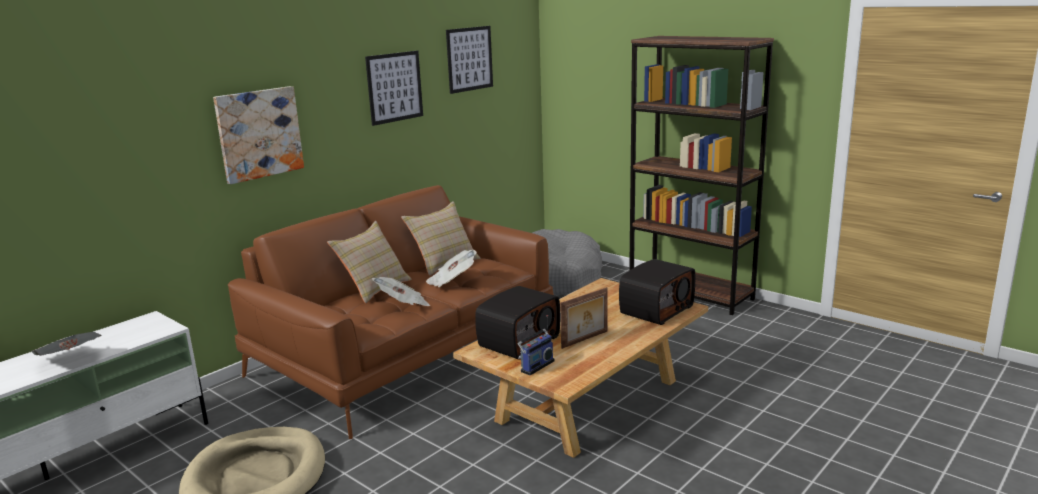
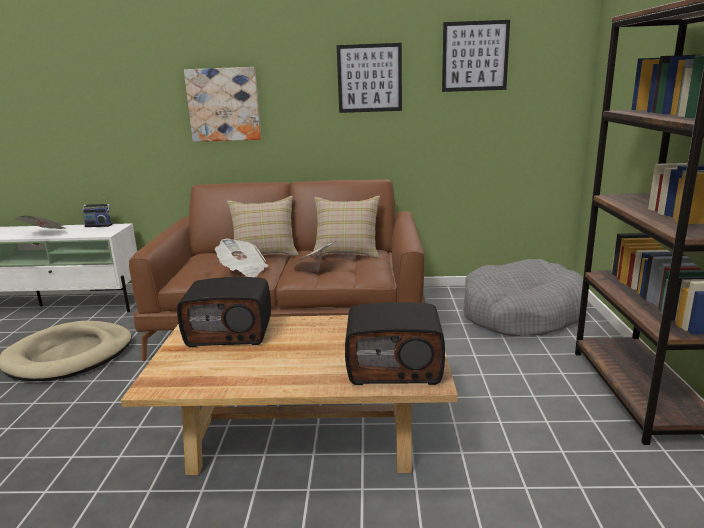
camera: 50 degrees right, 0 degrees up
(536, 366) = (182, 359): radio -> radio (99, 225)
(585, 340) = (267, 359): picture frame -> none

